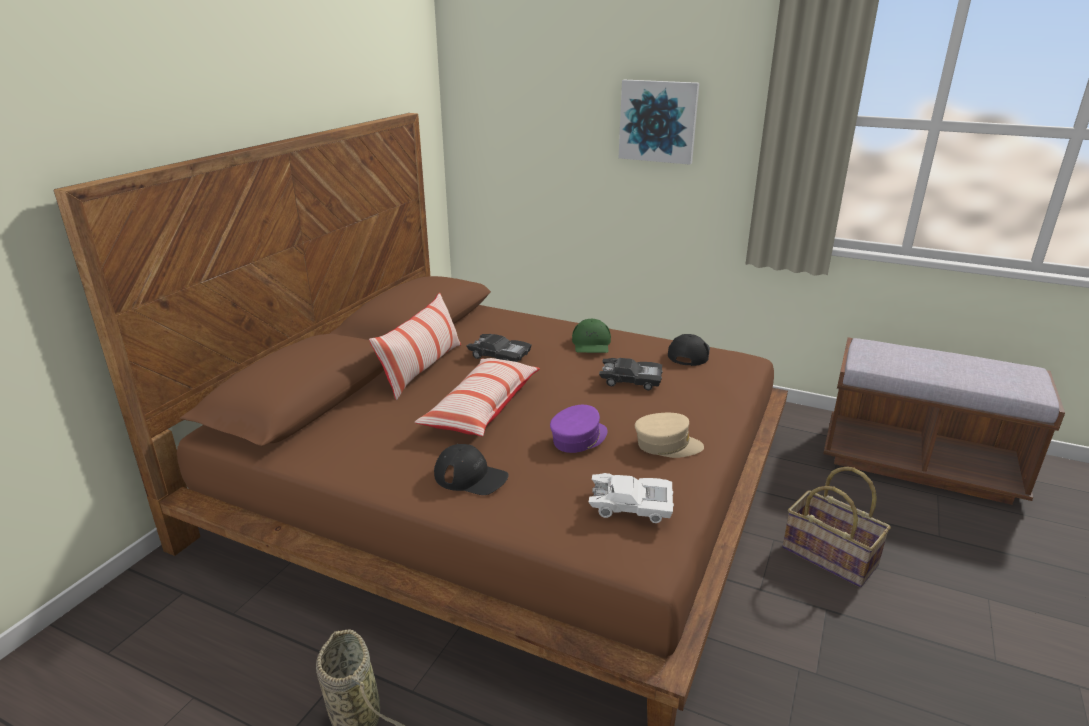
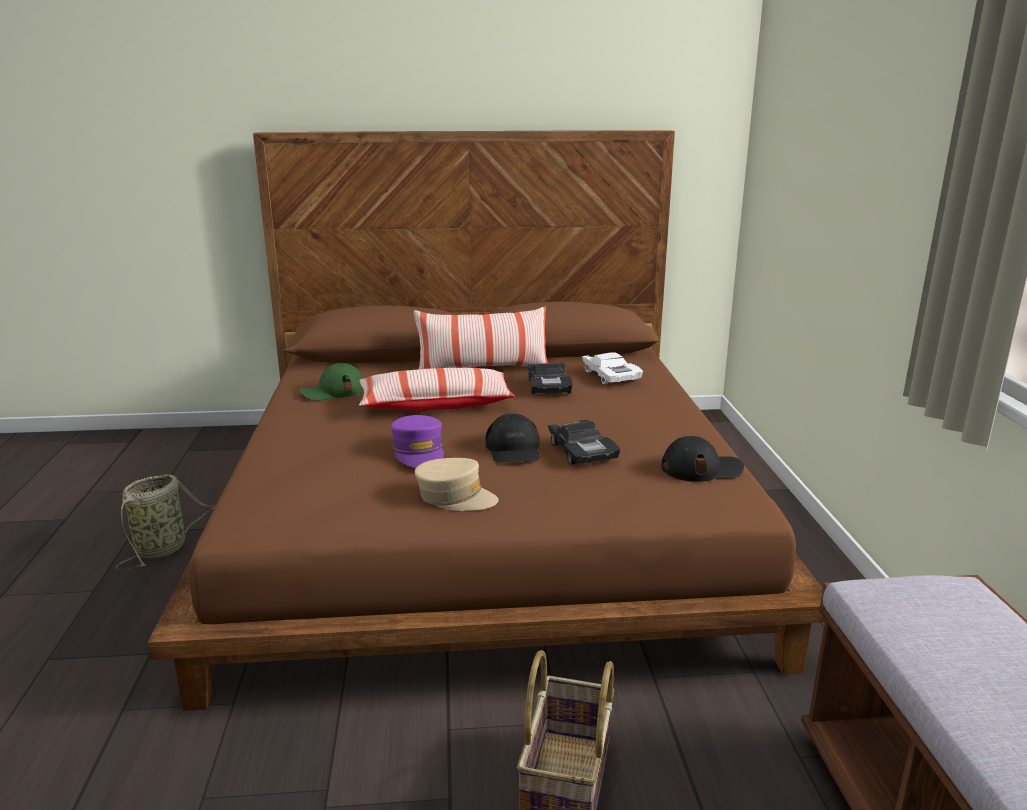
camera: 60 degrees right, 5 degrees down
(471, 477) = (316, 428): black cap -> black cap (514, 449)
(578, 438) = (419, 452): purple cap -> purple cap turned 60 degrees clockwise
(591, 344) = (639, 415): green cap -> green cap (333, 391)
(631, 505) = (314, 497): white toy car -> white toy car (611, 375)
(658, 121) = (881, 156): picture -> none
(667, 445) = (455, 497): beige cap -> beige cap turned 45 degrees counterclockwise

